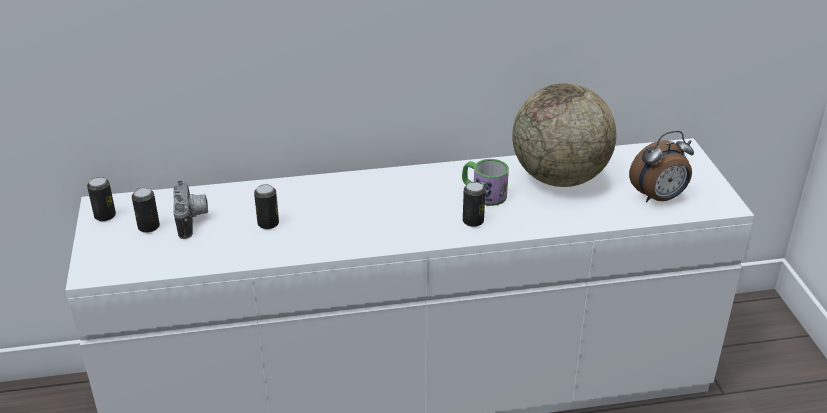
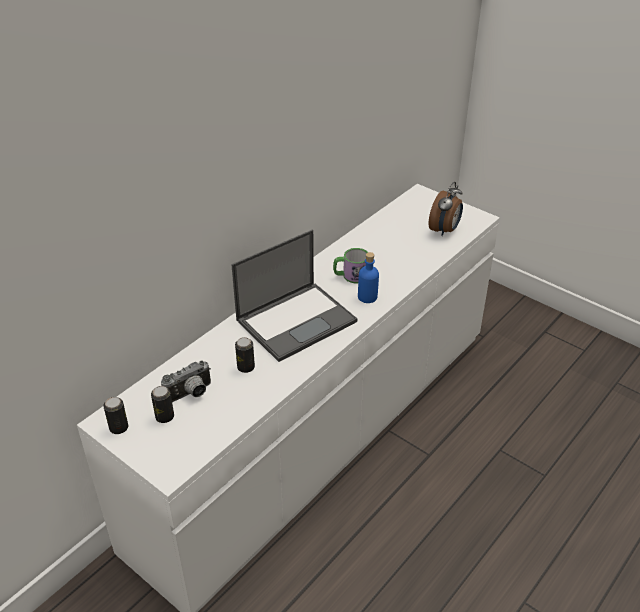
camera: 40 degrees left, 5 degrees up
(193, 221) = (191, 394): camera -> camera turned 105 degrees clockwise
(372, 208) = (297, 320): none -> laptop
(473, 221) = (367, 297): can -> blue bottle
(559, 178) = (379, 243): globe -> none

